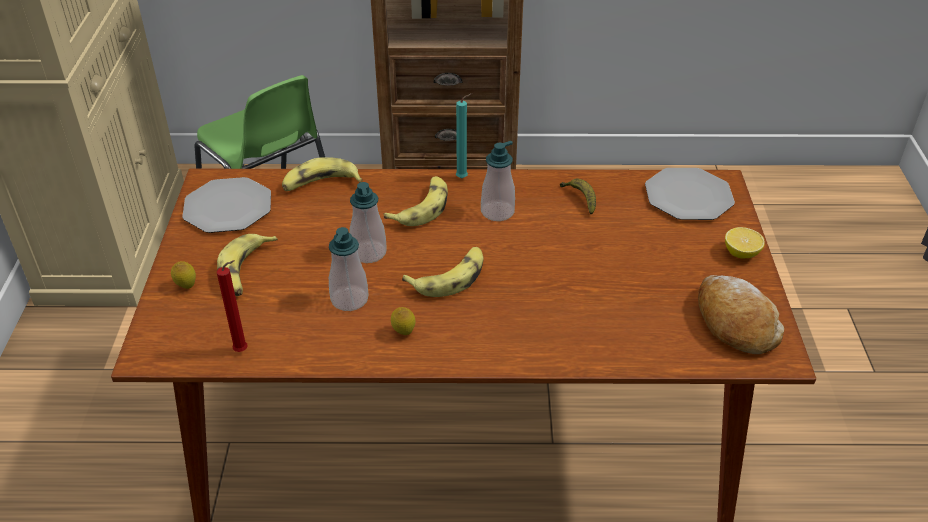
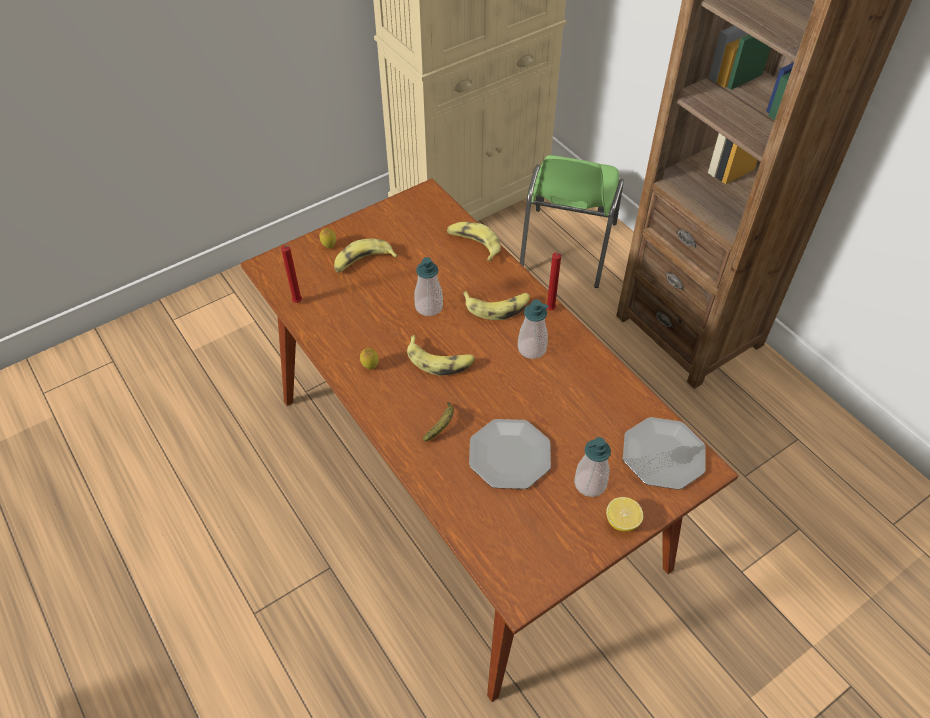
camera: 55 degrees right, 10 degrees up
(227, 207) = (411, 218): plate -> plate (509, 455)
(349, 299) = (378, 323): soap dispenser -> soap dispenser (590, 483)
(463, 178) = (551, 310): turquoise candle -> red candle
(580, 199) = (592, 388): banana -> banana (441, 425)
(734, 323) = (533, 550): bread -> none

